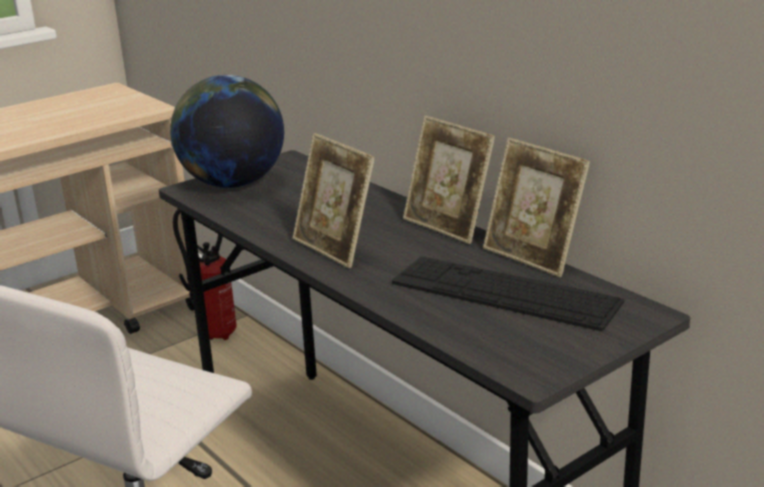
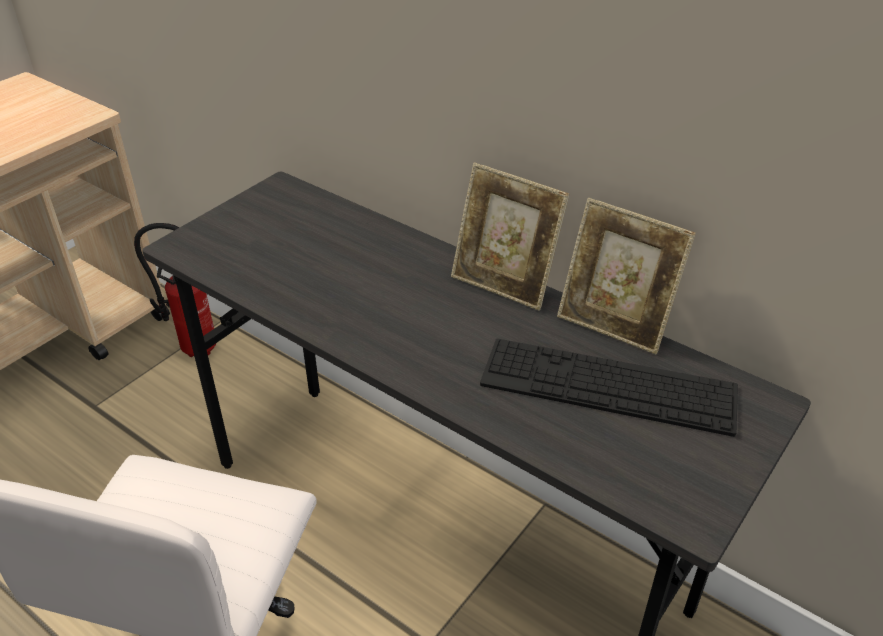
camera: 15 degrees left, 15 degrees up
(232, 183) = (230, 233): globe -> none
(335, 248) = (392, 333): picture frame -> none

